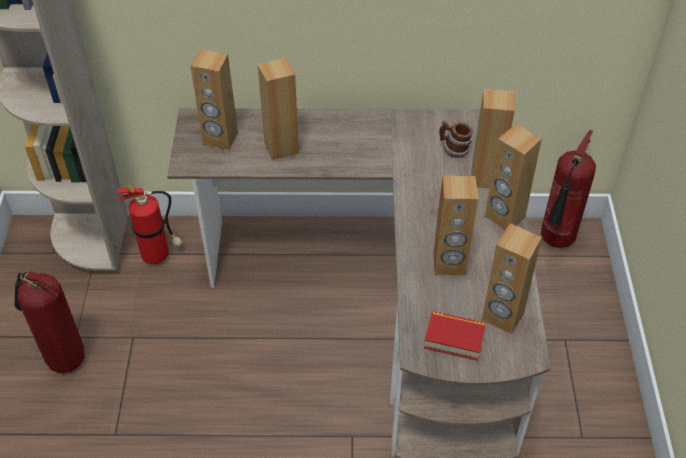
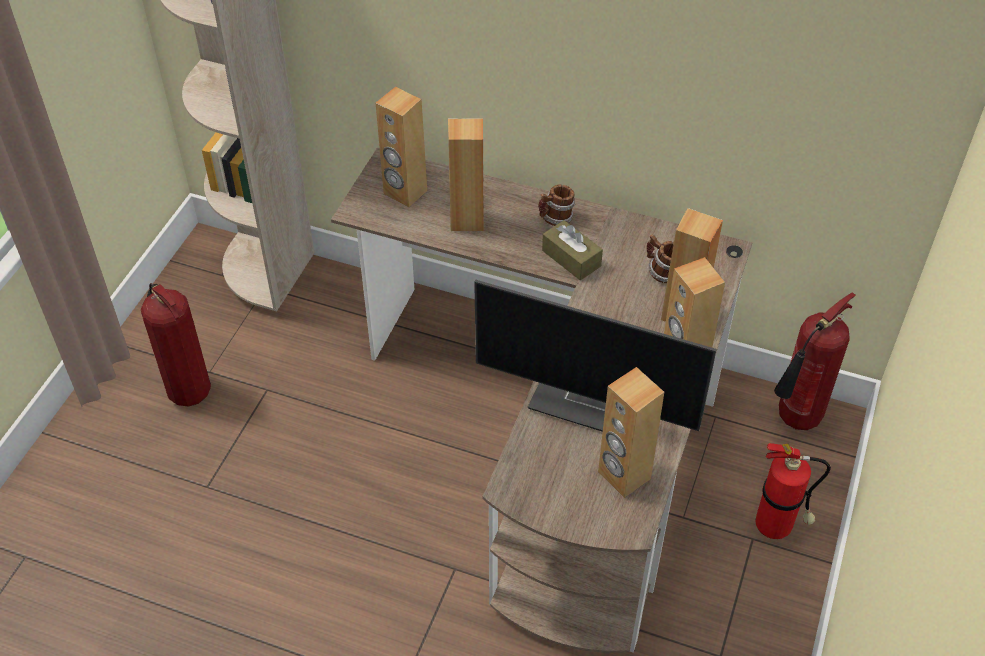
camera: 20 degrees right, 0 degrees up
(159, 256) = (331, 309): fire extinguisher -> fire extinguisher (777, 527)
(352, 130) = (555, 219): none -> mug
(379, 157) = (571, 258): none -> brown tissue box
(449, 264) = (592, 400): brown speaker -> monitor
(454, 338) = (556, 483): book -> none

